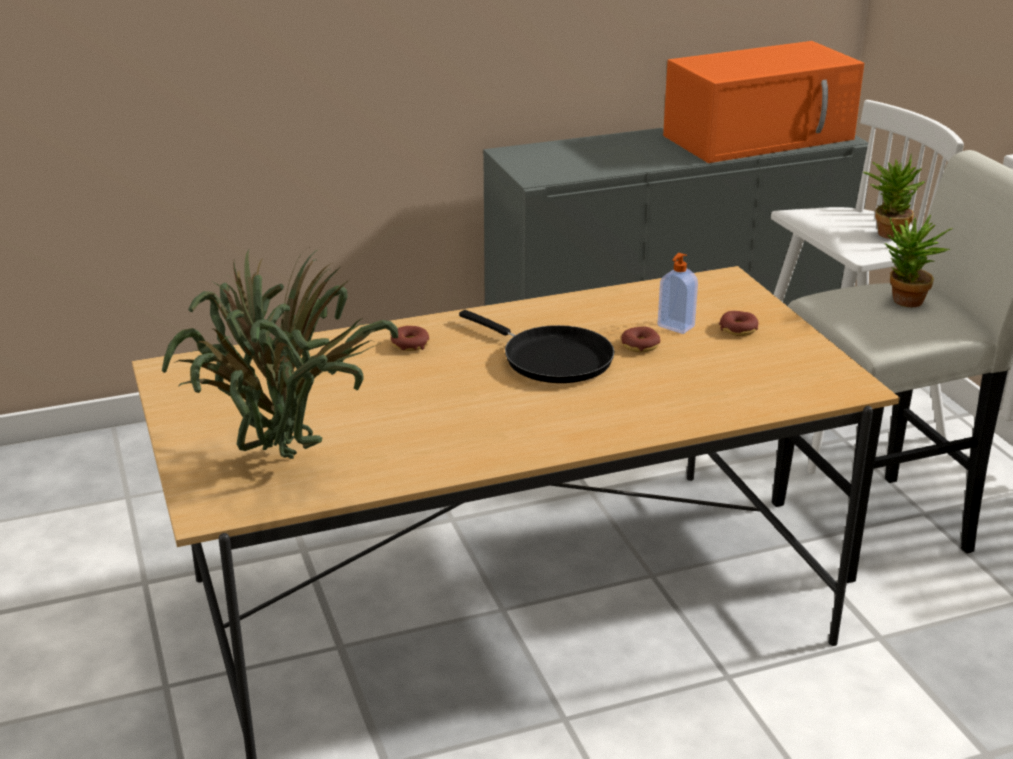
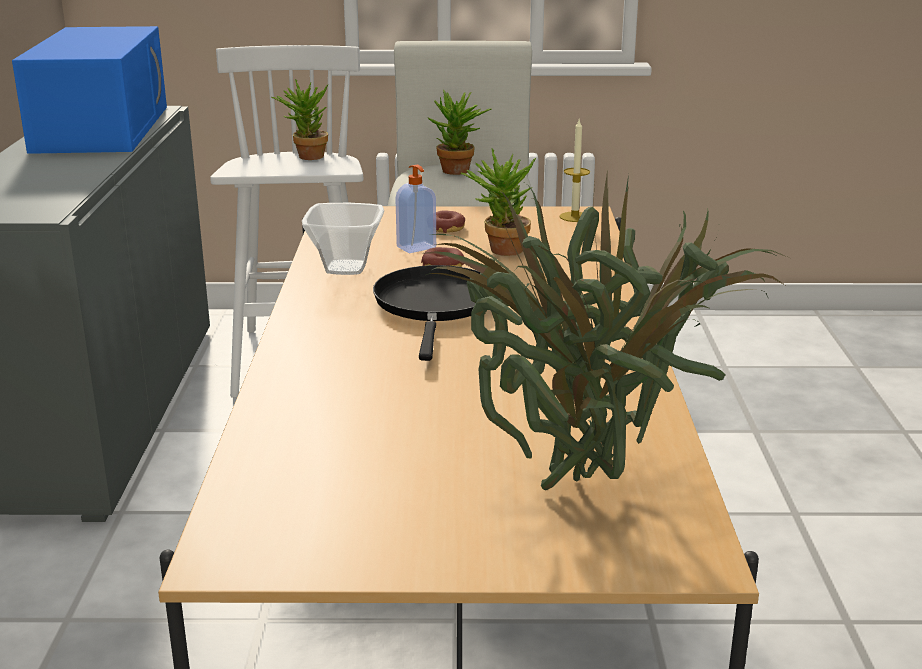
camera: 70 degrees left, 5 degrees down
(410, 344) = (329, 369): donut -> none
(551, 359) = (435, 306): black frying pan -> black frying pan turned 60 degrees counterclockwise
(603, 310) = (348, 267): none -> bowl
(704, 362) = (499, 250): none -> potted plant
(760, 136) = (102, 127): orange microwave -> blue microwave
(840, 383) = (574, 217): none -> candle

